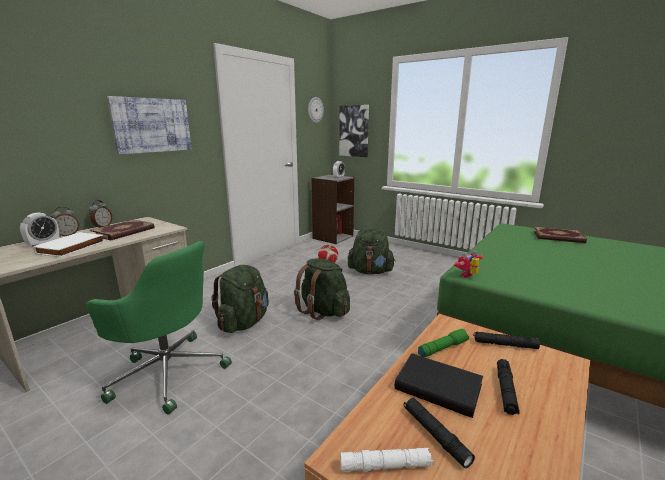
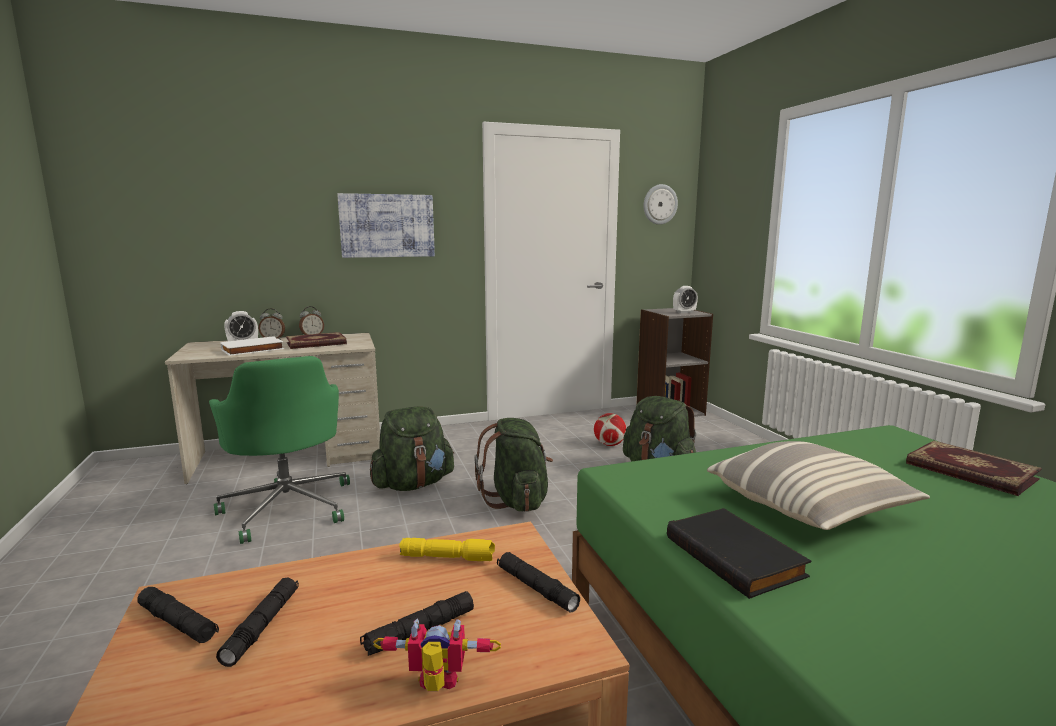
camera: 35 degrees right, 5 degrees down
(354, 131) = (722, 237): picture -> none
(386, 465) = (178, 623): white flashlight -> black flashlight
(439, 386) = (359, 590): black book -> black book (736, 556)
(442, 348) = (448, 557): green flashlight -> yellow flashlight
(469, 276) = (615, 479): toy robot -> toy robot (437, 687)
(551, 266) = (808, 508): none -> pillow

